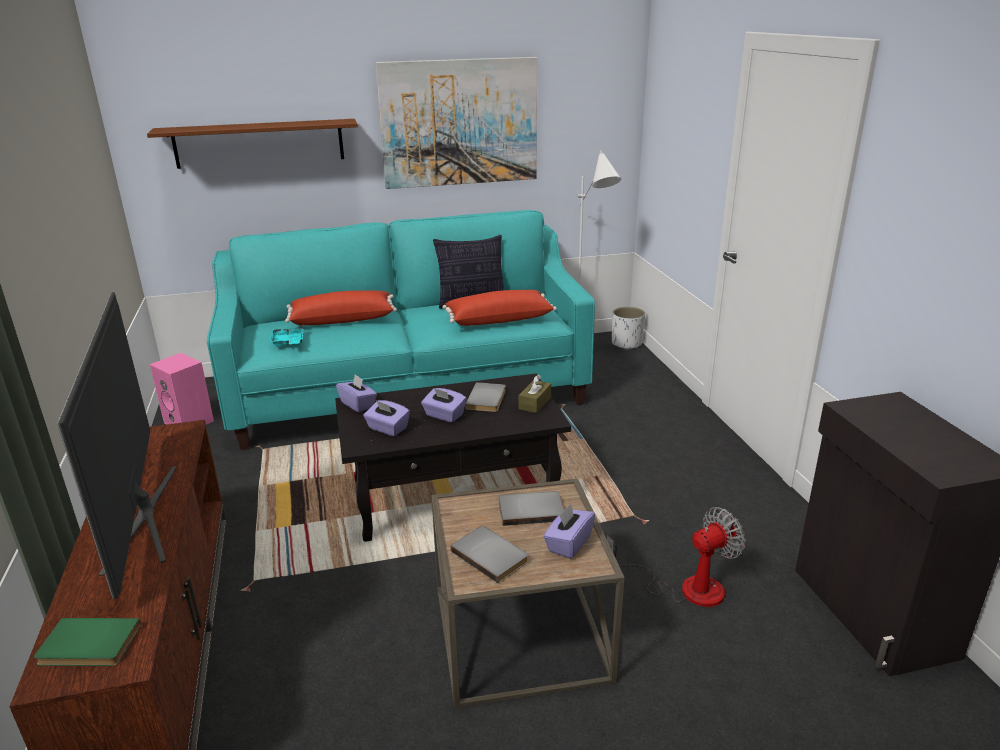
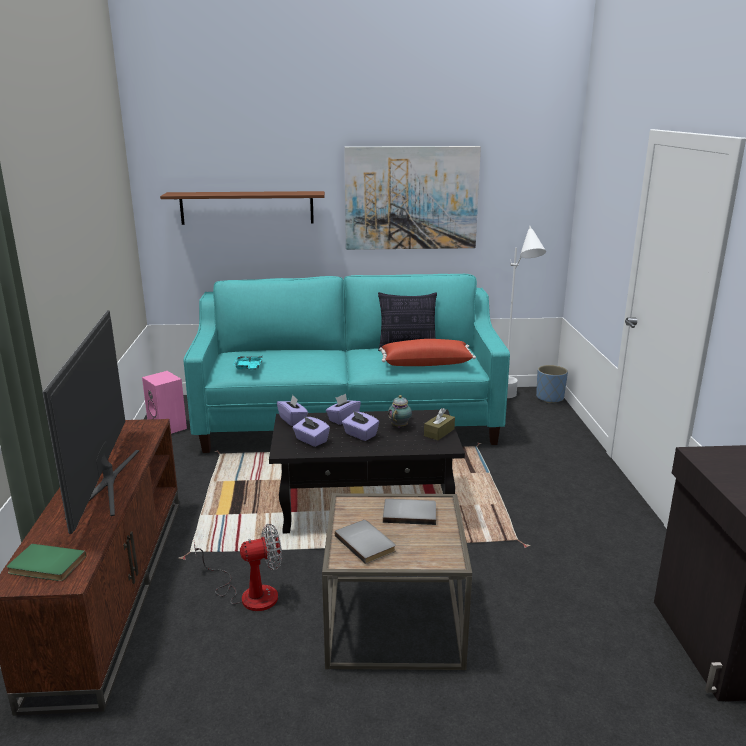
camera: 10 degrees right, 5 degrees down
(342, 320) = (296, 353): red pillow -> none
(488, 399) = (400, 426): grey book -> teapot
(568, 544) = (433, 542): purple tissue box -> purple tissue box (343, 419)
(626, 343) = (549, 398): white planter -> blue planter
(686, 587) = (548, 603): fan -> fan (249, 593)

